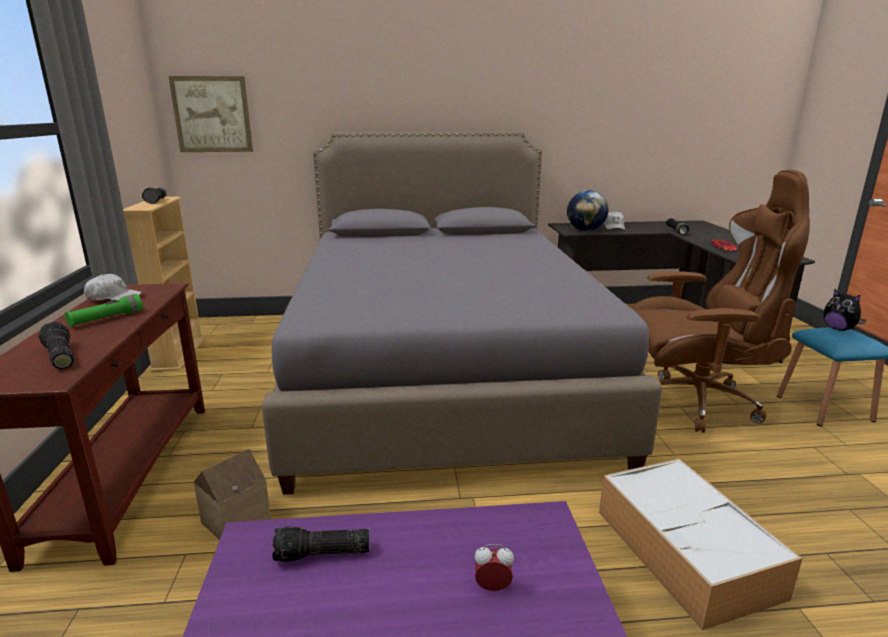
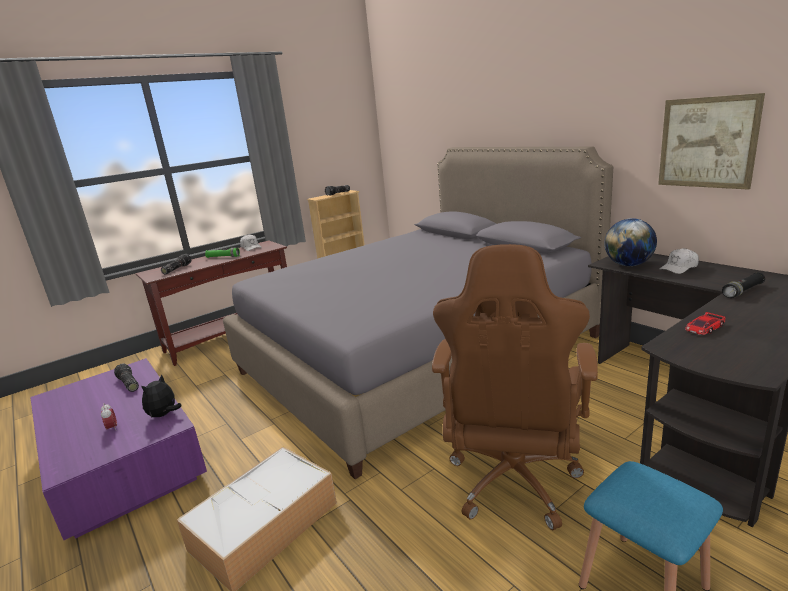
camera: 60 degrees right, 0 degrees up
(212, 114) = (399, 134): picture -> picture (707, 142)
(234, 520) = (214, 372): toy house -> none
(689, 403) = (513, 476): brown office chair -> brown office chair turned 45 degrees clockwise
(839, 329) = (670, 488): plush toy -> plush toy (164, 415)

